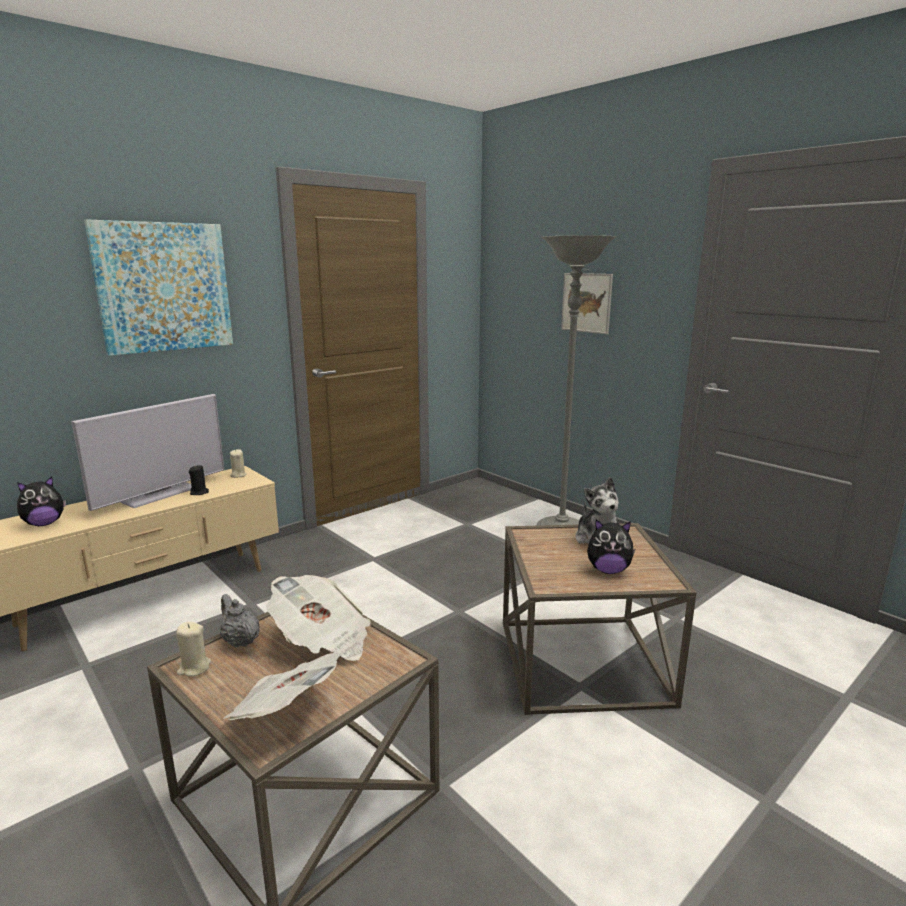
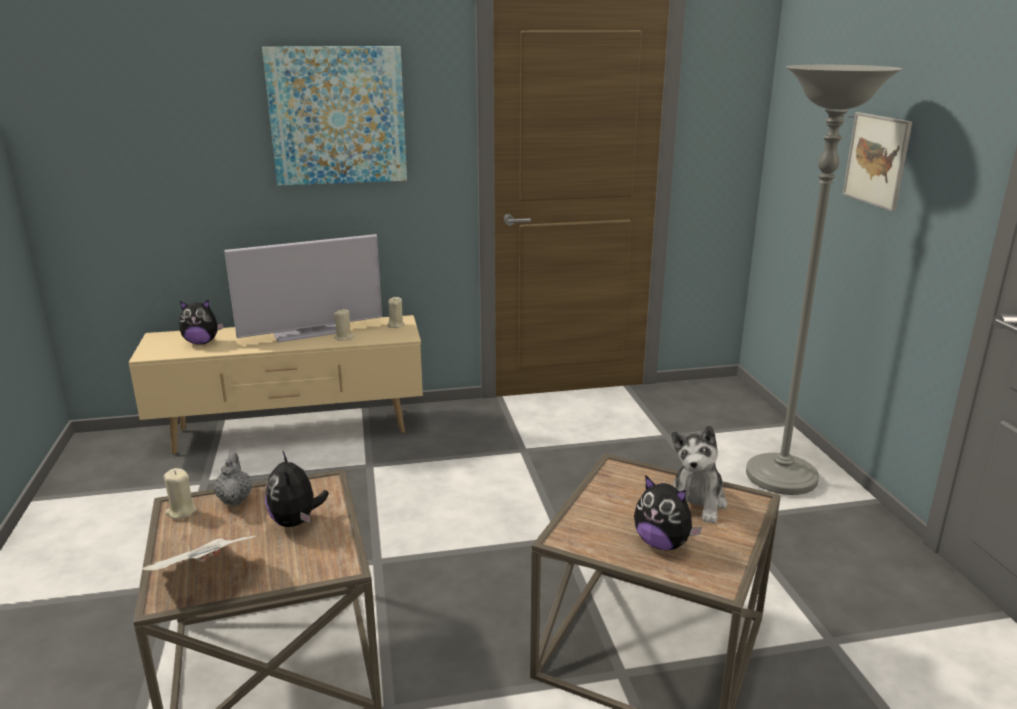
camera: 30 degrees right, 5 degrees up
(199, 492) = (344, 338): black candle -> beige candle
(323, 640) = (296, 522): newspaper -> plush toy

